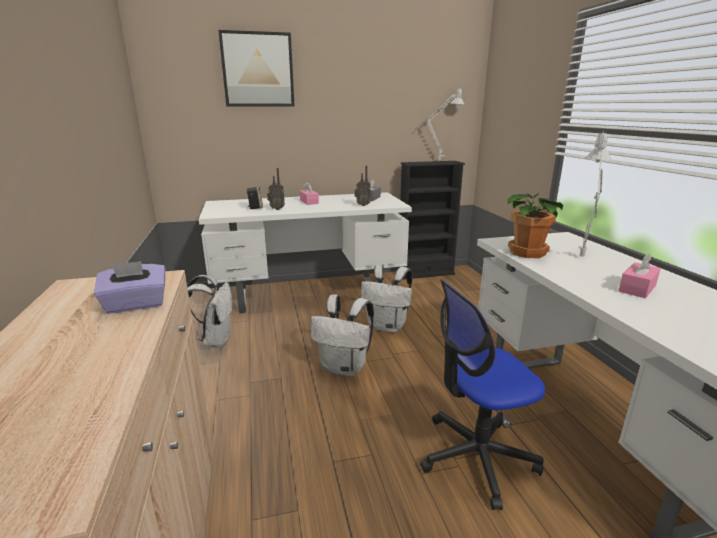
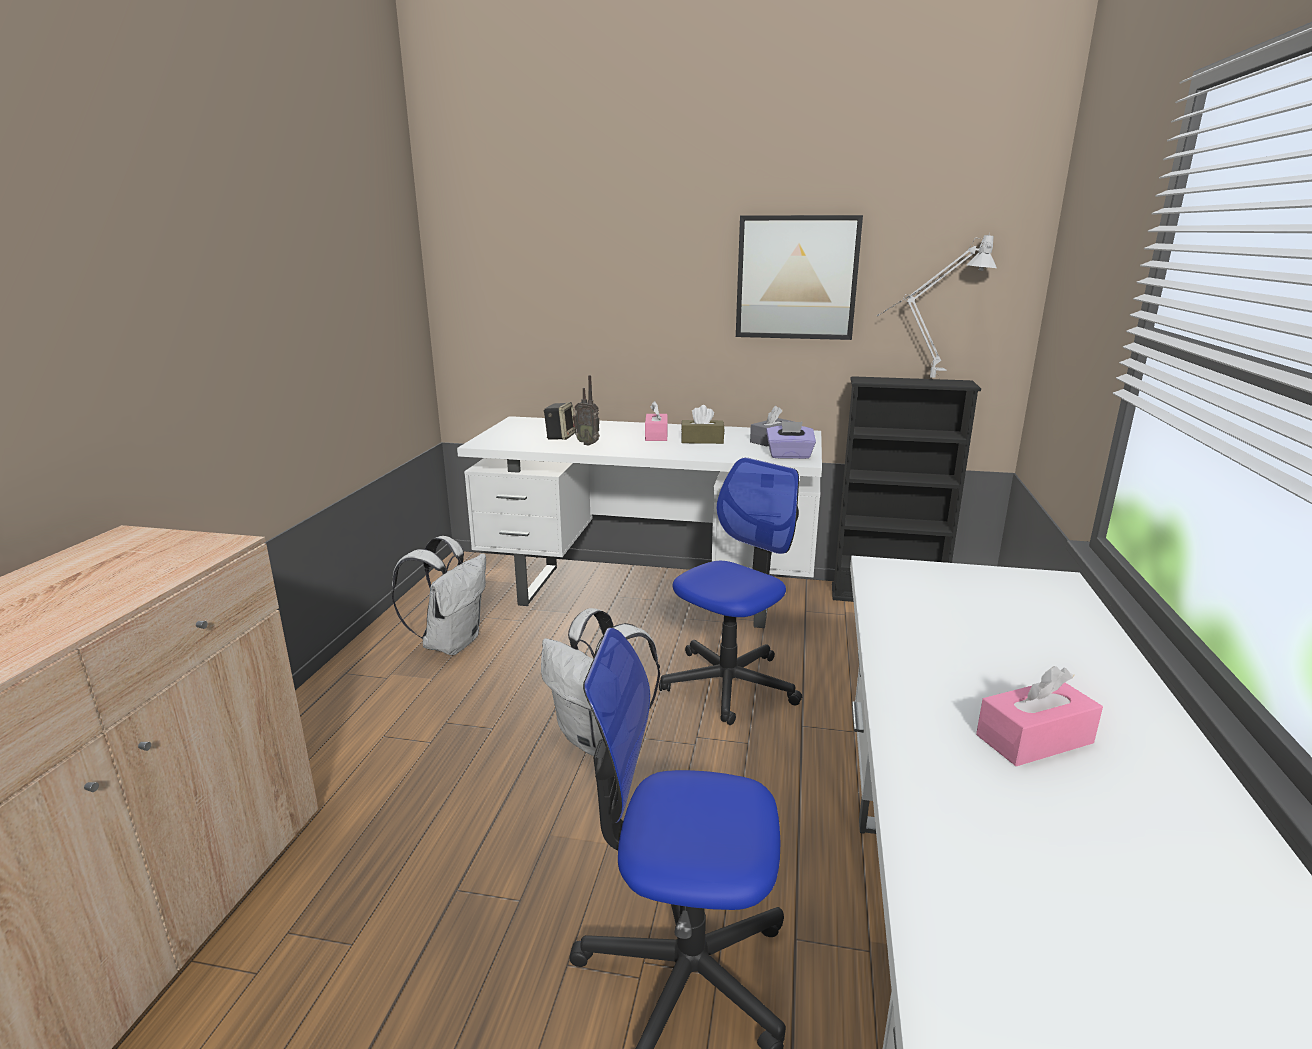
camera: 25 degrees right, 0 degrees up
(136, 305) = (136, 580): purple tissue box -> purple tissue box (789, 456)
(258, 70) = (600, 206): picture -> picture (796, 278)
(336, 201) = (702, 440): none -> brown tissue box
(362, 205) = (736, 453): radio -> none
(387, 326) = (729, 684): white backpack -> office chair
(529, 253) = (910, 605): potted plant -> none
(582, 260) = (1006, 644): grey table lamp -> none

